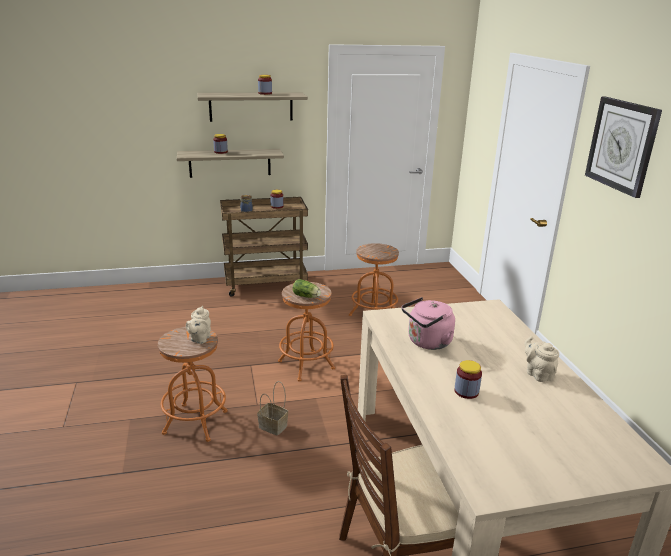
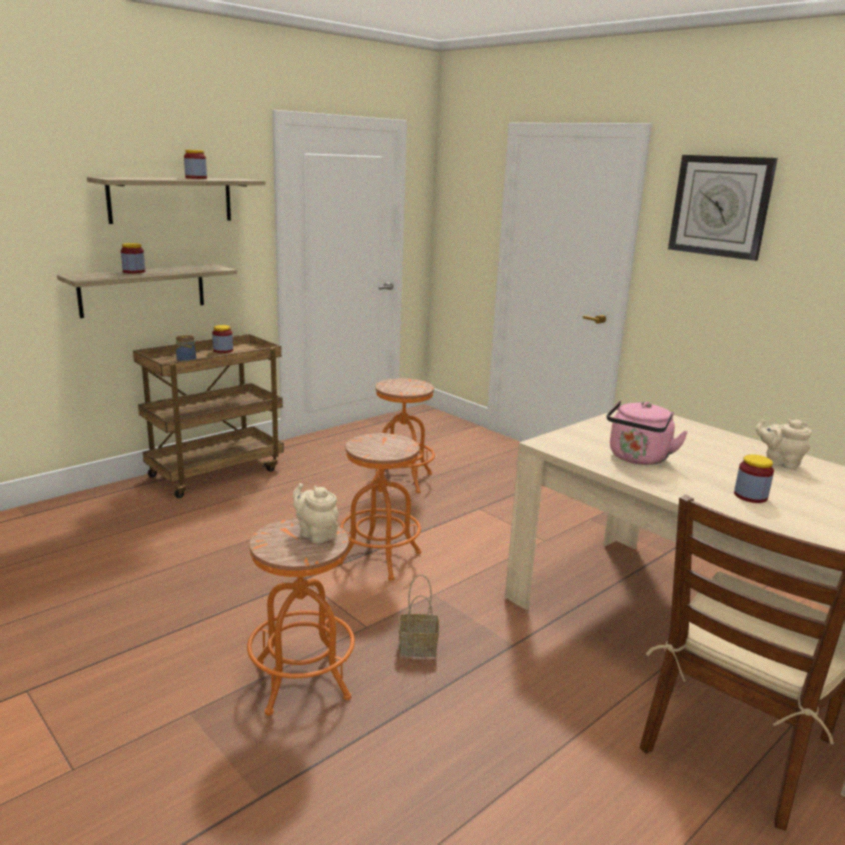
camera: 30 degrees left, 5 degrees down
(199, 339) = (316, 534): beige teapot -> beige teapot turned 150 degrees clockwise
(307, 296) = (391, 451): lettuce -> none

